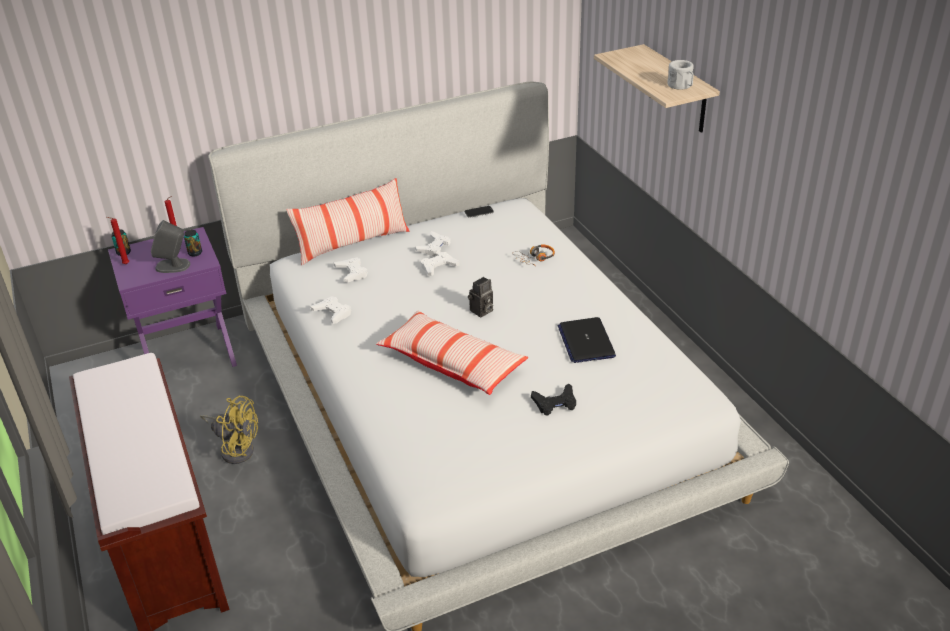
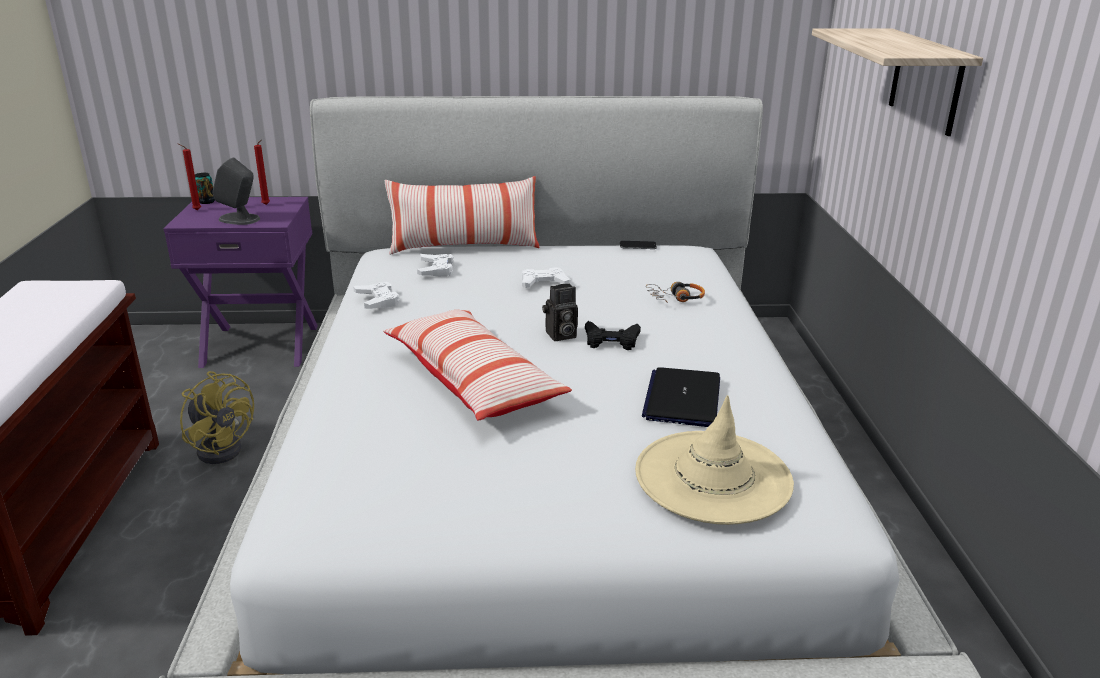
camera: 20 degrees right, 10 degrees down
(195, 253) = (274, 213): can -> none
(434, 247) = (555, 265): white game controller -> none
(555, 403) = (580, 463): black game controller -> black game controller (611, 340)
(631, 390) = (712, 477): none -> beige hat
(681, 86) = (921, 50): white mug -> none

